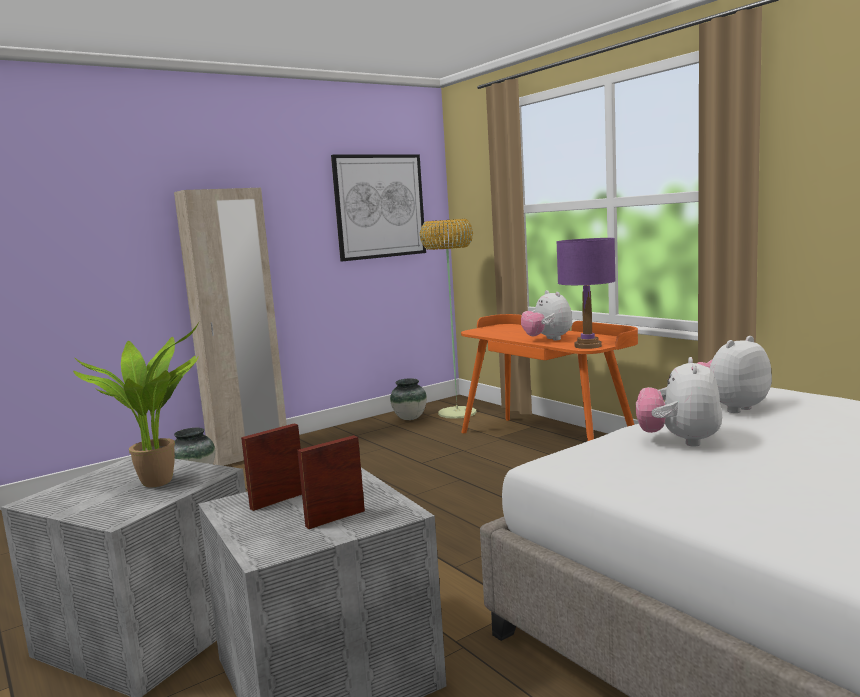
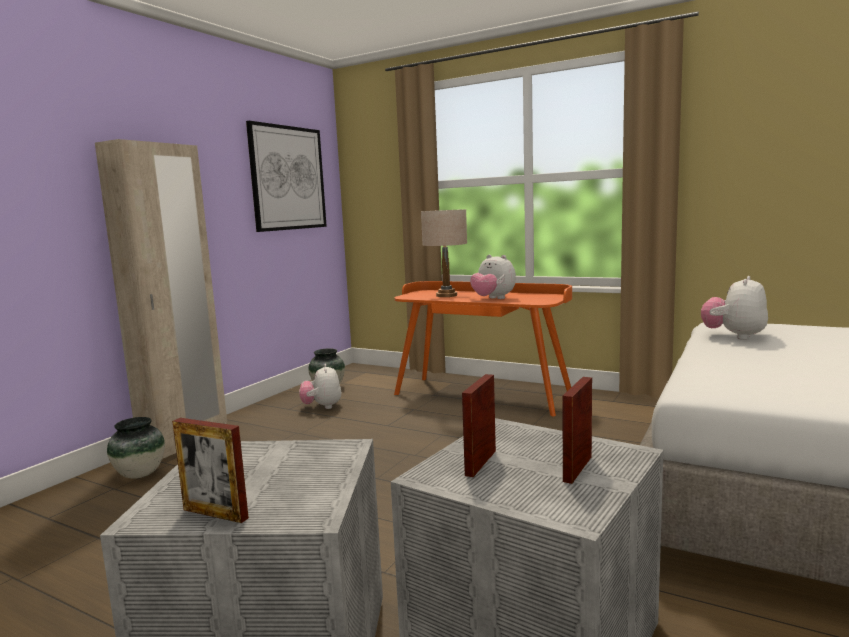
camera: 25 degrees left, 0 degrees up
(70, 505) = (215, 514): none -> picture frame
(160, 481) = (293, 466): potted plant -> none
(457, 413) = (370, 378): floor lamp -> none
(512, 332) = (446, 295): none -> beige table lamp
(588, 346) = (540, 301): purple table lamp -> none
(679, 441) = (753, 362): plush toy -> plush toy (322, 407)

